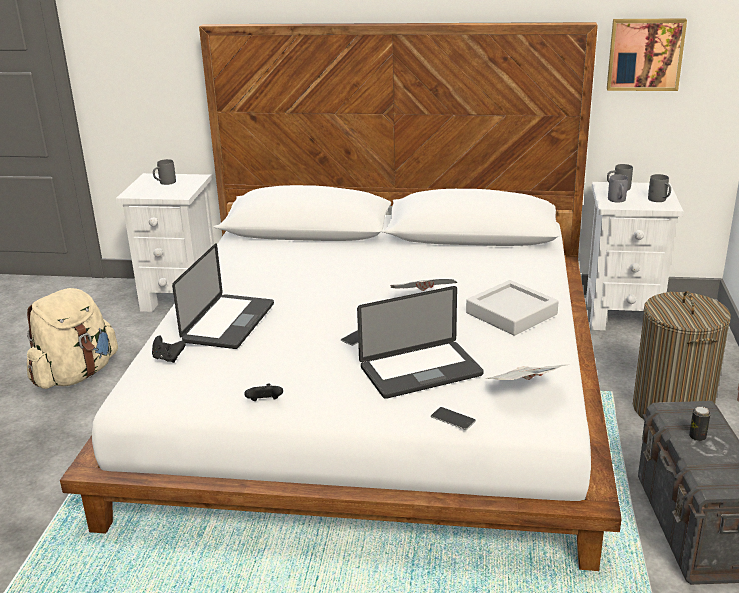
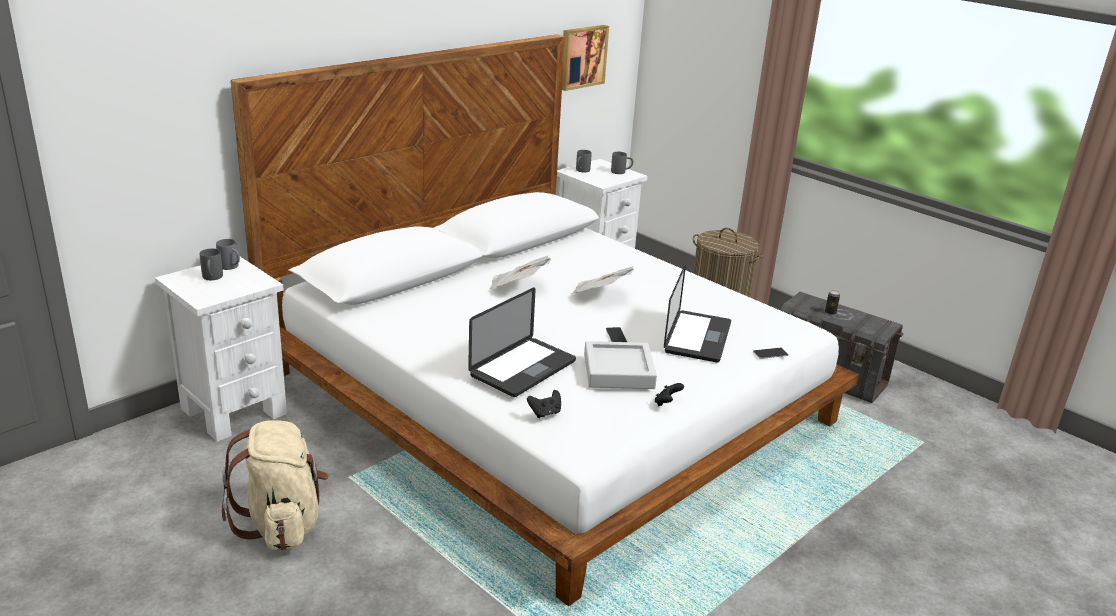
camera: 55 degrees left, 0 degrees up
(229, 323) = (523, 368): laptop -> laptop turned 75 degrees clockwise
(511, 313) = (663, 280): grey tray -> grey tray (618, 371)
(525, 391) = (764, 320): newspaper -> newspaper (518, 287)
(617, 201) = (600, 180): grey mug -> grey mug (231, 267)

